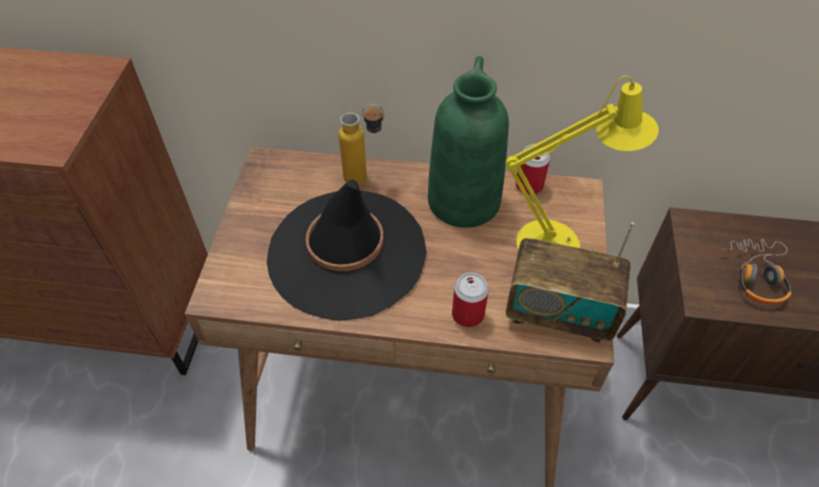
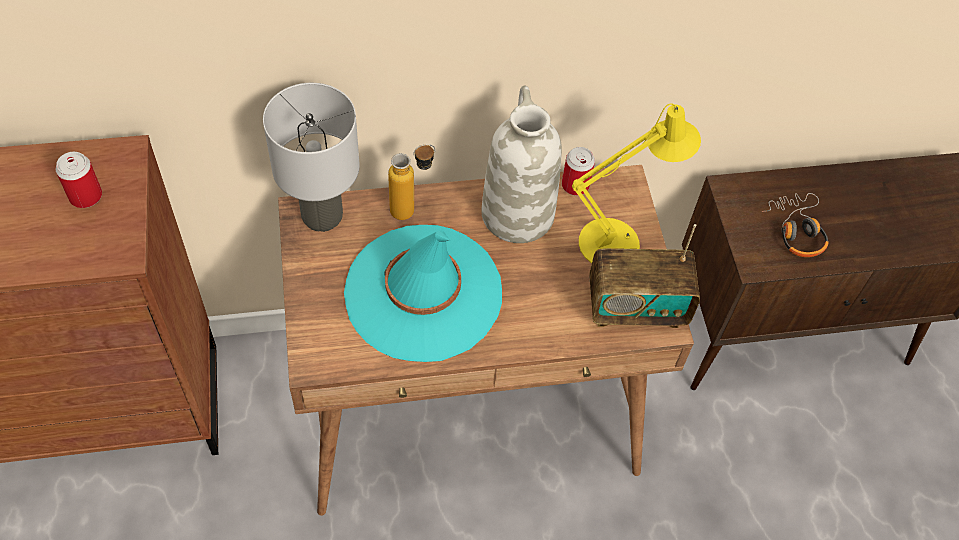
camera: 20 degrees left, 5 degrees up
(279, 170) = (320, 218): none -> white table lamp
(346, 253) = (423, 293): black hat -> turquoise hat
(463, 199) = (516, 213): green vase -> white vase
(468, 314) = (556, 328): can -> can (85, 196)

